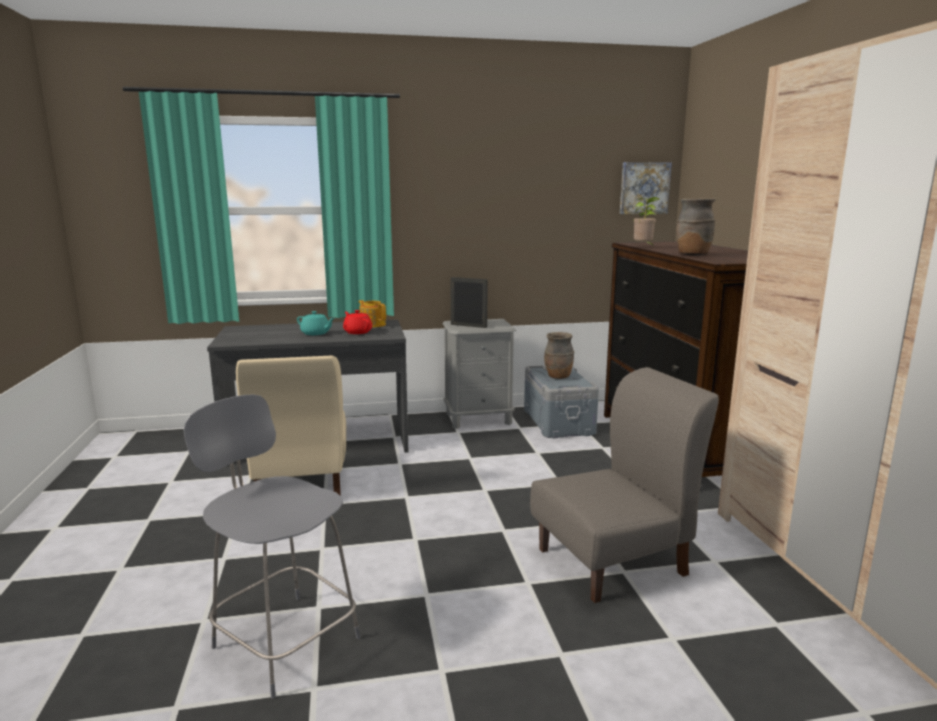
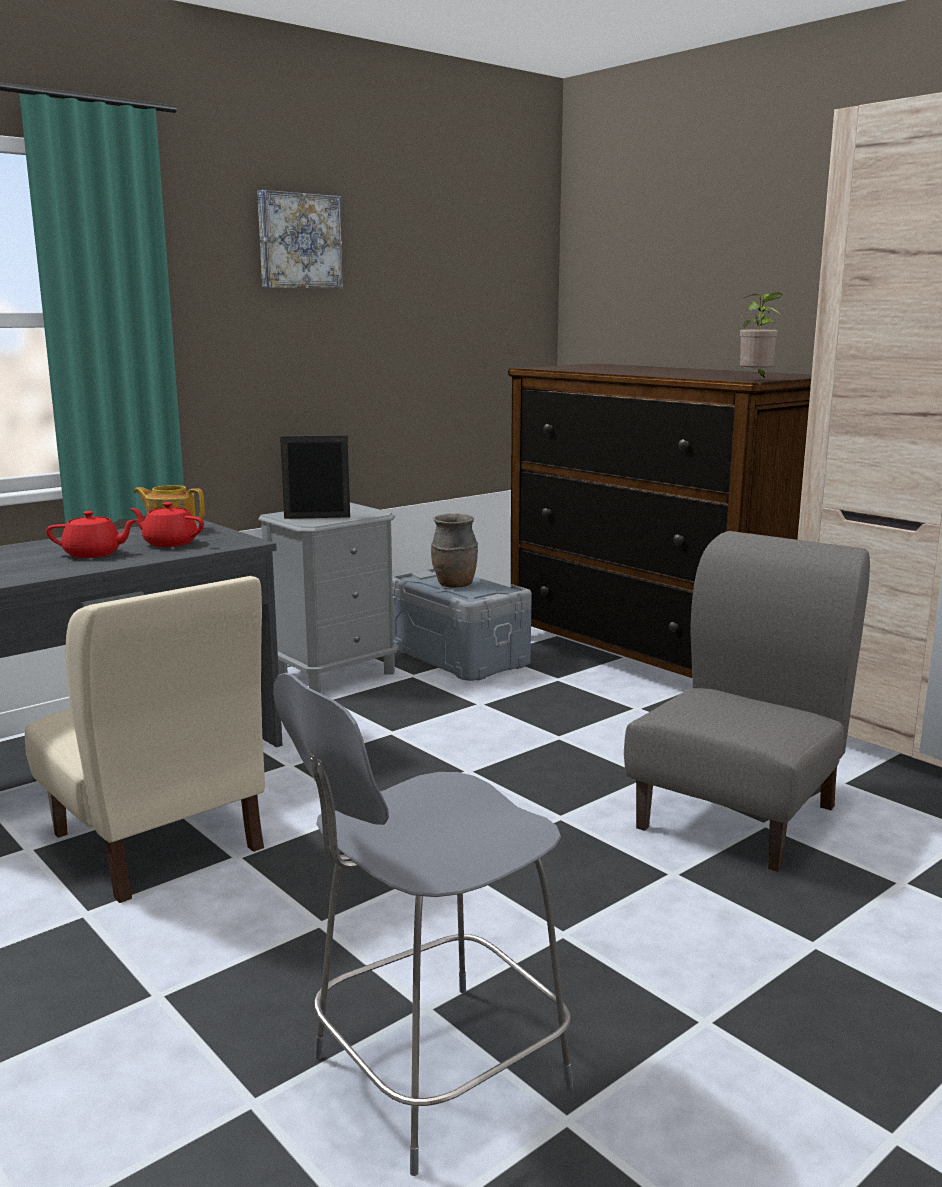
camera: 30 degrees left, 0 degrees up
(283, 640) = (432, 1075): grey chair -> grey chair turned 45 degrees counterclockwise
(316, 333) = (94, 554): turquoise teapot -> red teapot
(644, 188) = (519, 286): picture -> picture (298, 241)
(644, 247) = (582, 371): potted plant -> potted plant (756, 380)
(692, 255) = (679, 375): brown vase -> none

